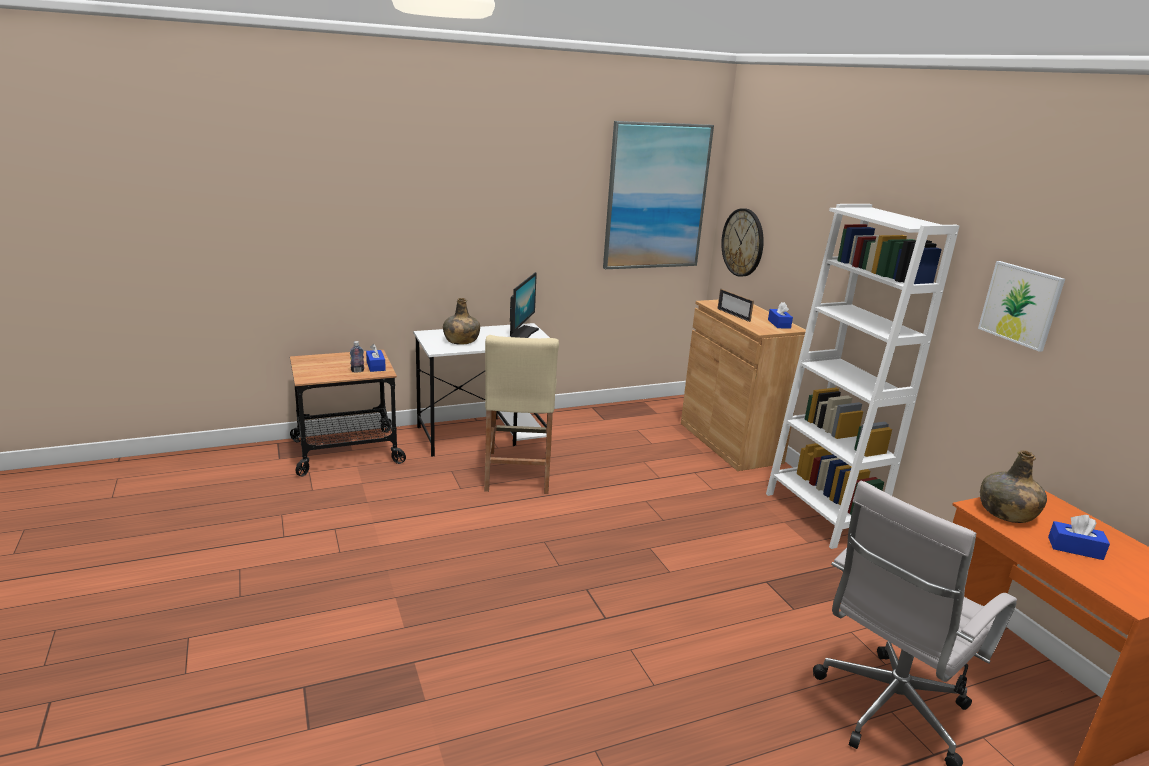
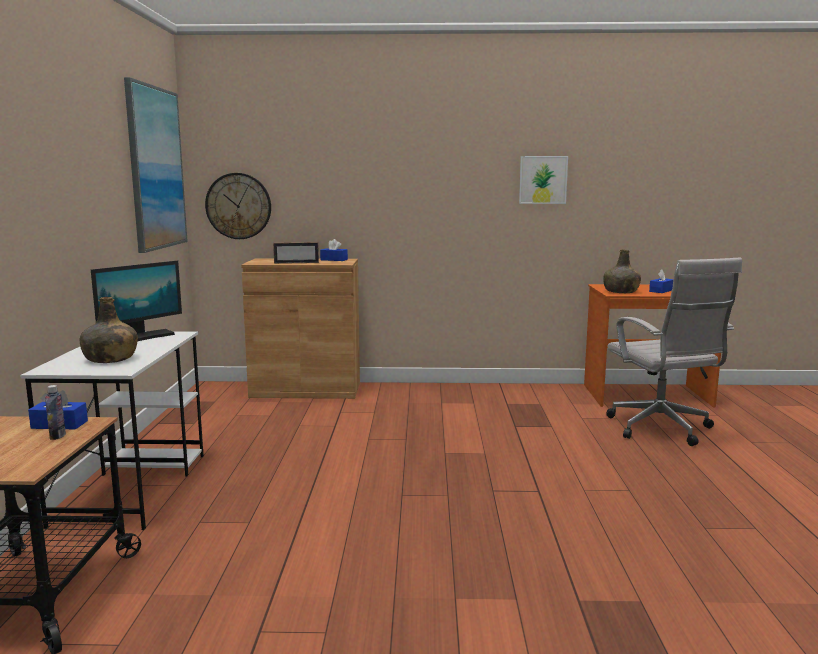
camera: 65 degrees left, 10 degrees down
(518, 472) = (250, 484): beige stool -> none
(522, 334) = (141, 337): monitor -> monitor turned 90 degrees clockwise
(821, 515) = (441, 391): white bookcase -> none

